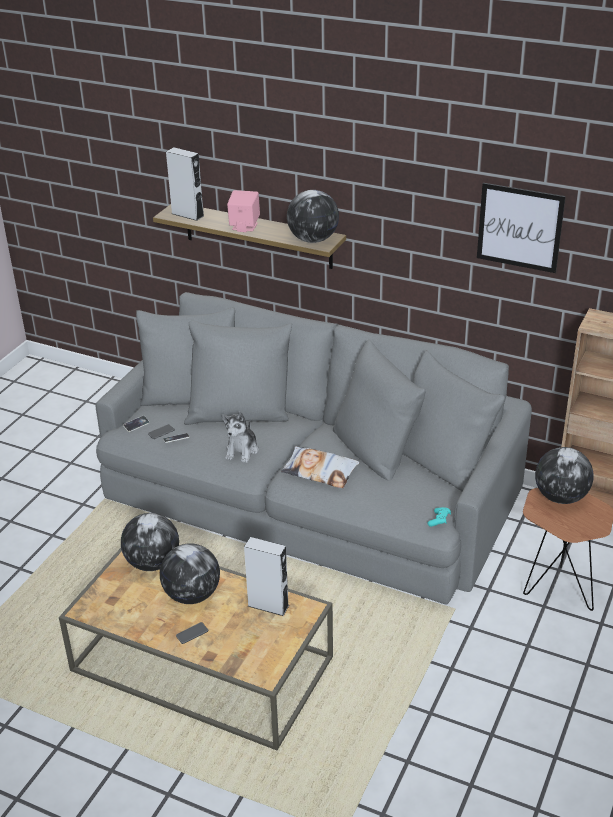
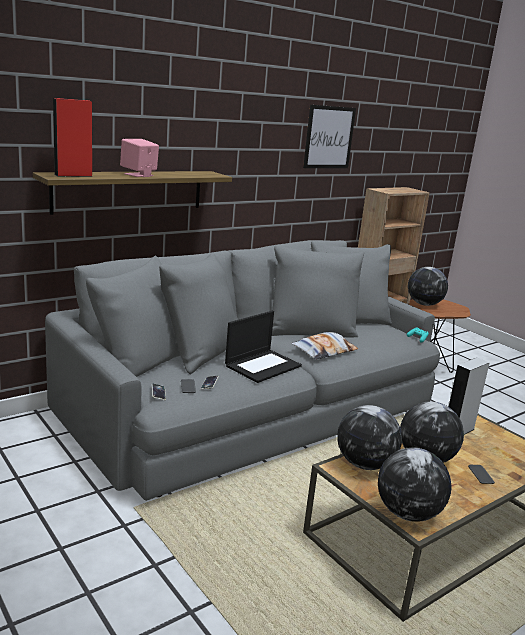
camera: 65 degrees left, 15 degrees down
(187, 214) = (73, 175): grey speaker -> red speaker
(242, 450) = (263, 365): plush toy -> laptop
(313, 240) = (204, 174): globe -> globe (408, 514)

